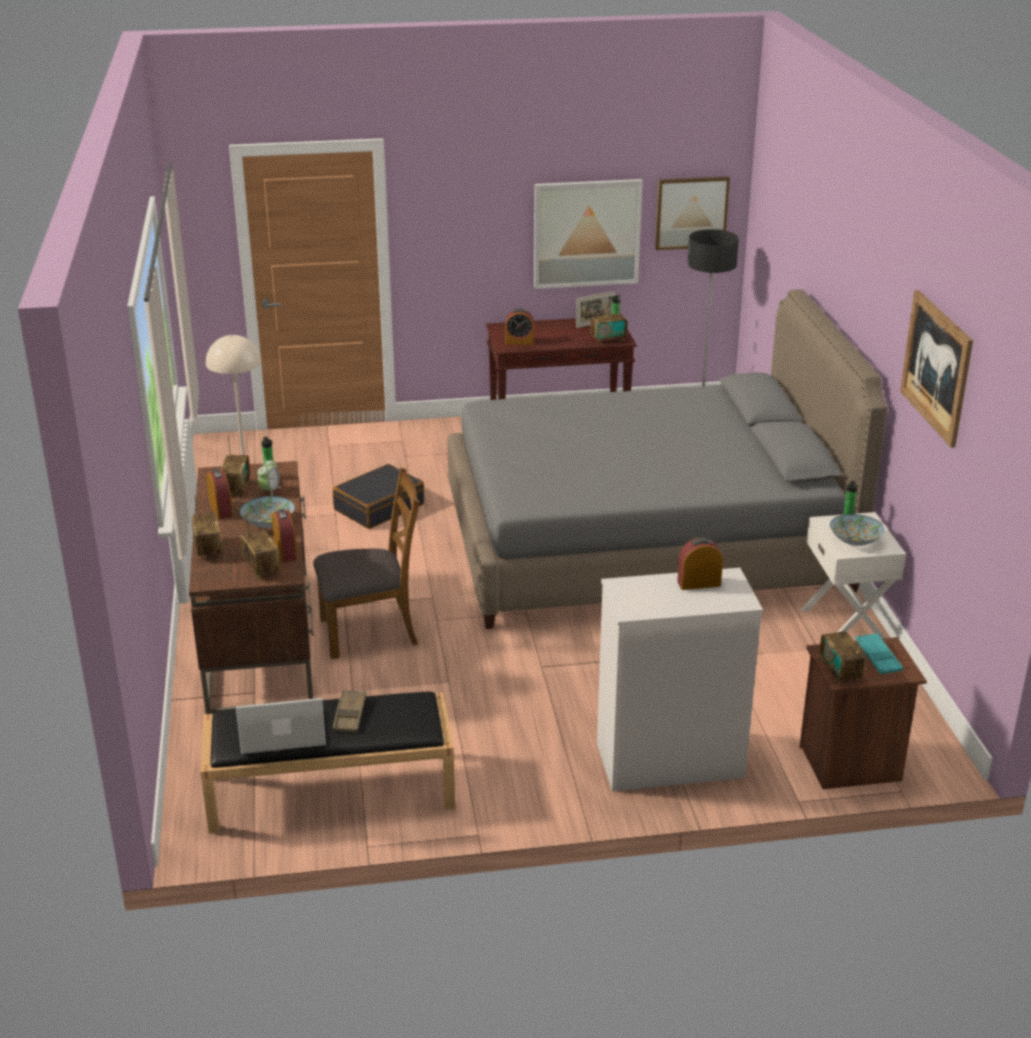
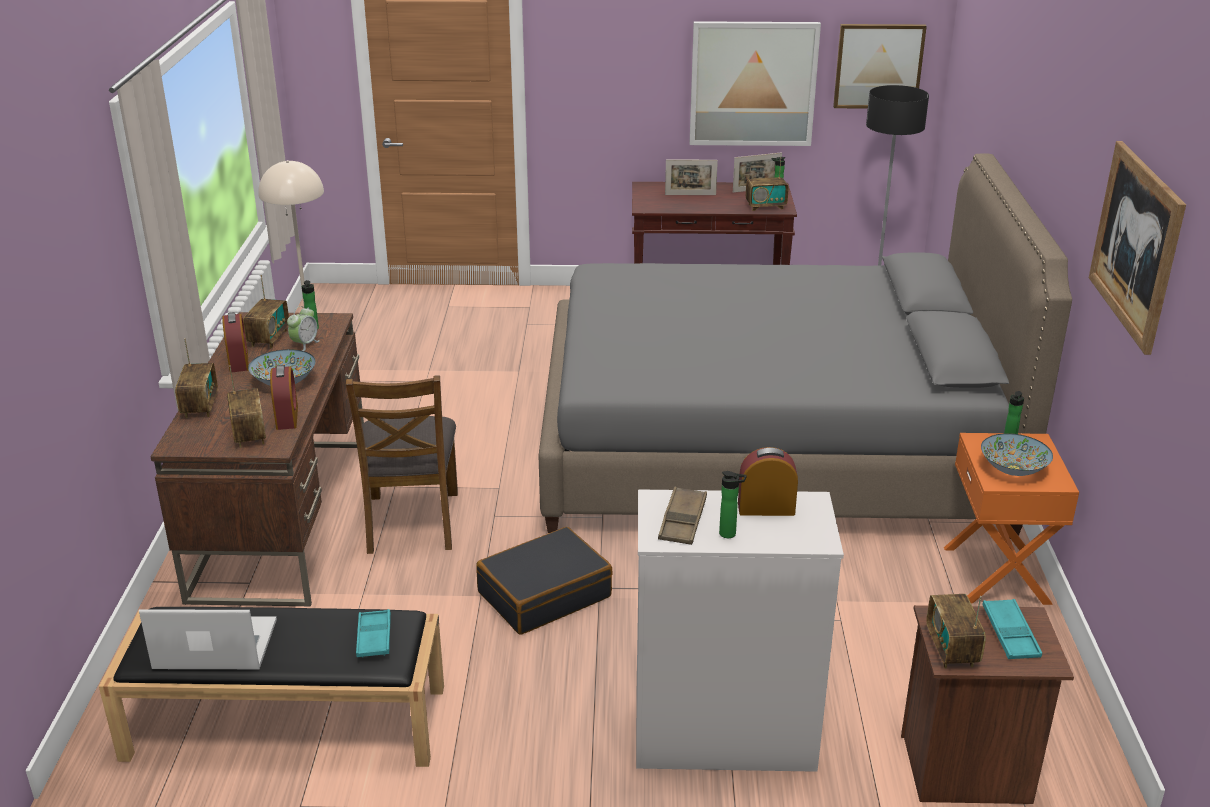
camera: 10 degrees right, 0 degrees up
(350, 715) = (306, 631): brown tray -> brown tray (682, 521)
(370, 631) = (411, 522): brown chair -> brown chair turned 90 degrees clockwise
(379, 507) = (476, 377): black suitcase -> black suitcase (544, 594)
(404, 713) = (374, 638): none -> turquoise tray
(519, 342) = (662, 203): alarm clock -> none
(540, 332) = (690, 195): none -> picture frame
(679, 603) = (730, 534): none -> bottle
(845, 626) = (998, 575): white nightstand -> orange nightstand

